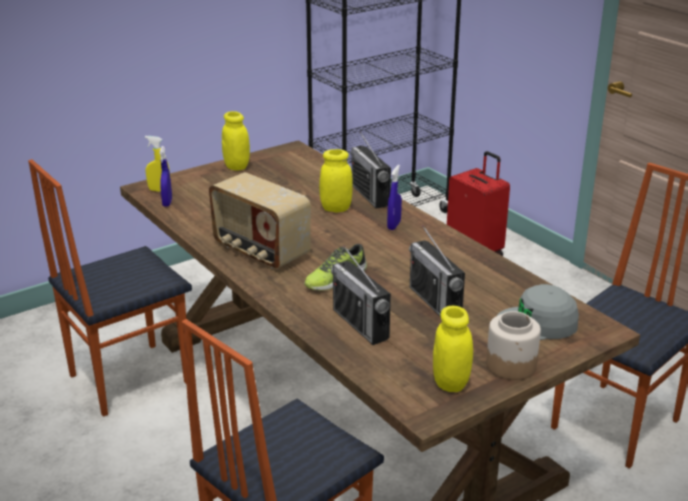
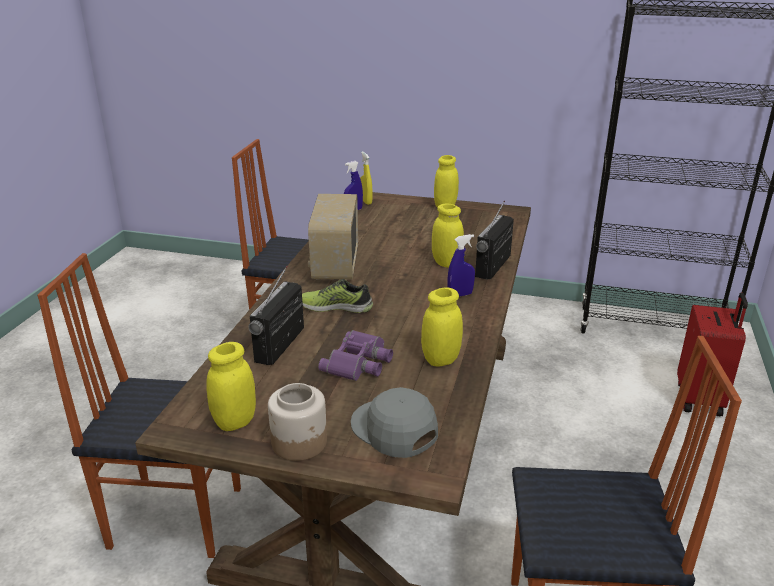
camera: 50 degrees right, 0 degrees up
(435, 302) = (359, 362): radio -> purple binoculars
(473, 271) = (441, 359): none -> yellow jar

